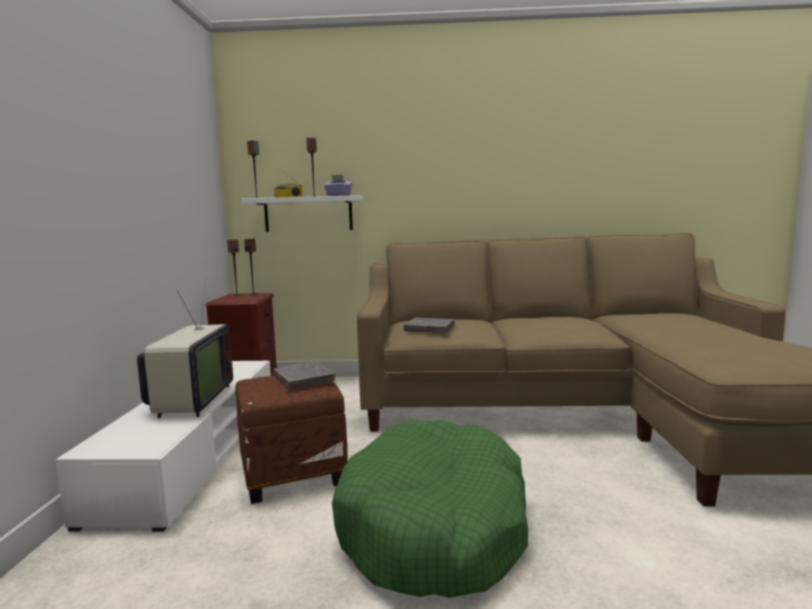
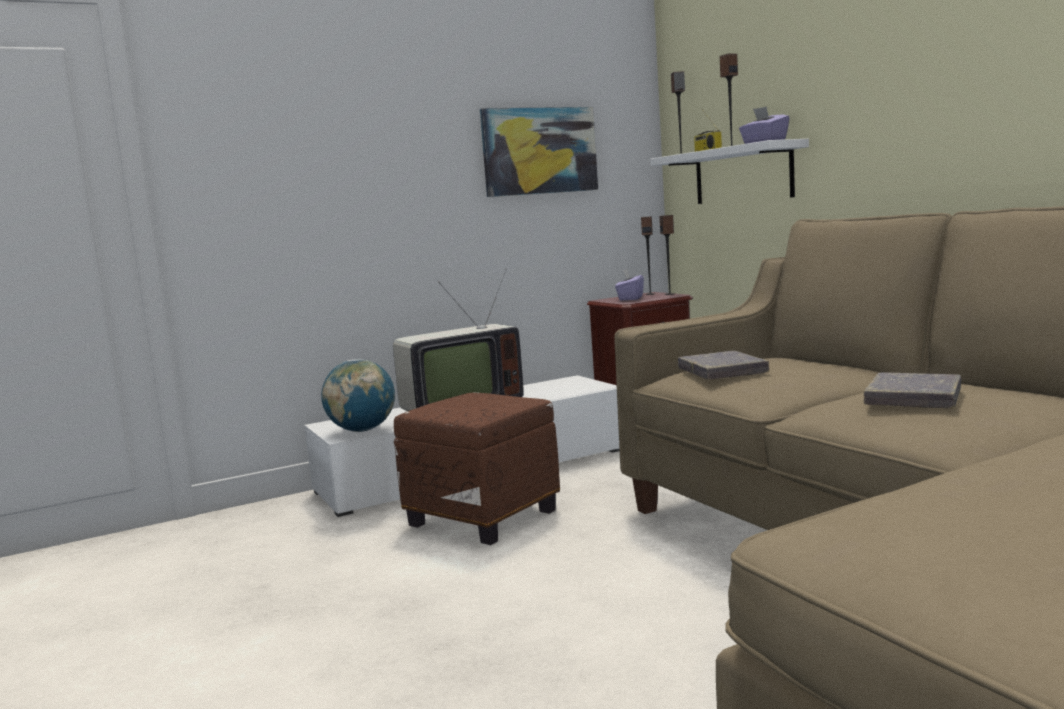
camera: 60 degrees right, 0 degrees up
(155, 440) = (362, 430): none -> globe
(176, 183) = (539, 151): none -> picture
(237, 298) = (630, 298): none -> purple tissue box
(303, 379) = (491, 403): grey book -> grey book (913, 398)
(435, 527) = (448, 616): green dog bed -> none

